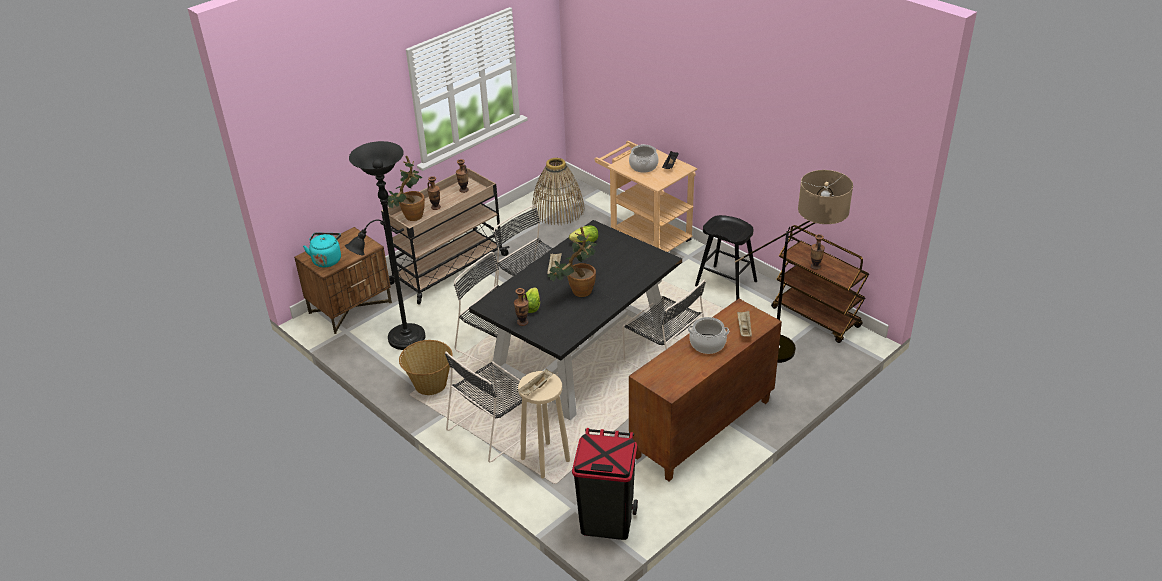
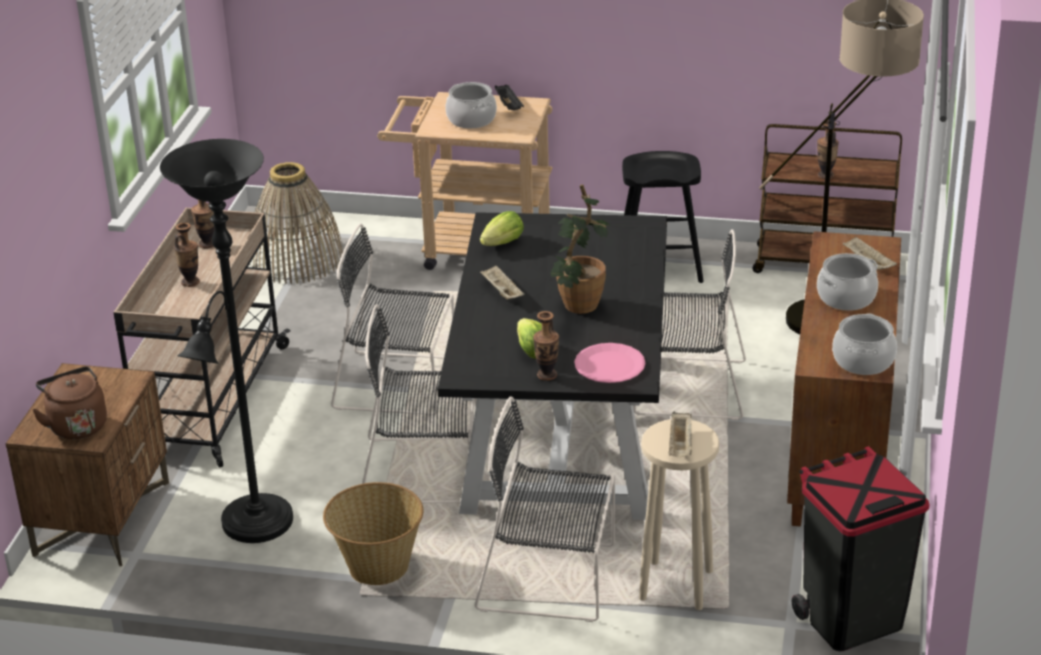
camera: 35 degrees left, 5 degrees down
(327, 259) = (76, 425): turquoise kettle -> brown kettle
(410, 218) = (165, 311): potted plant -> none
(495, 427) = (551, 578): black chair -> black chair turned 90 degrees clockwise
(556, 330) = (609, 365): none -> pink plate
(671, 383) = (863, 361): none -> cooking pot

